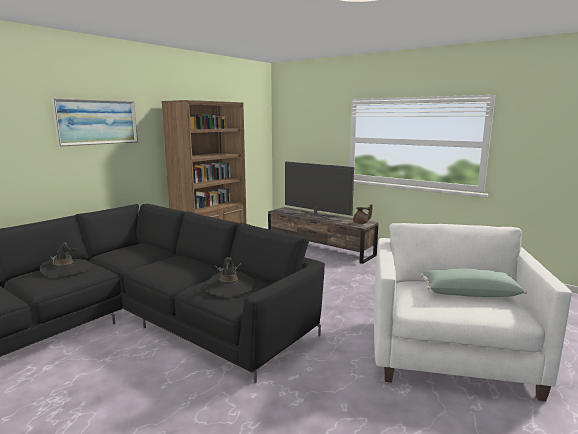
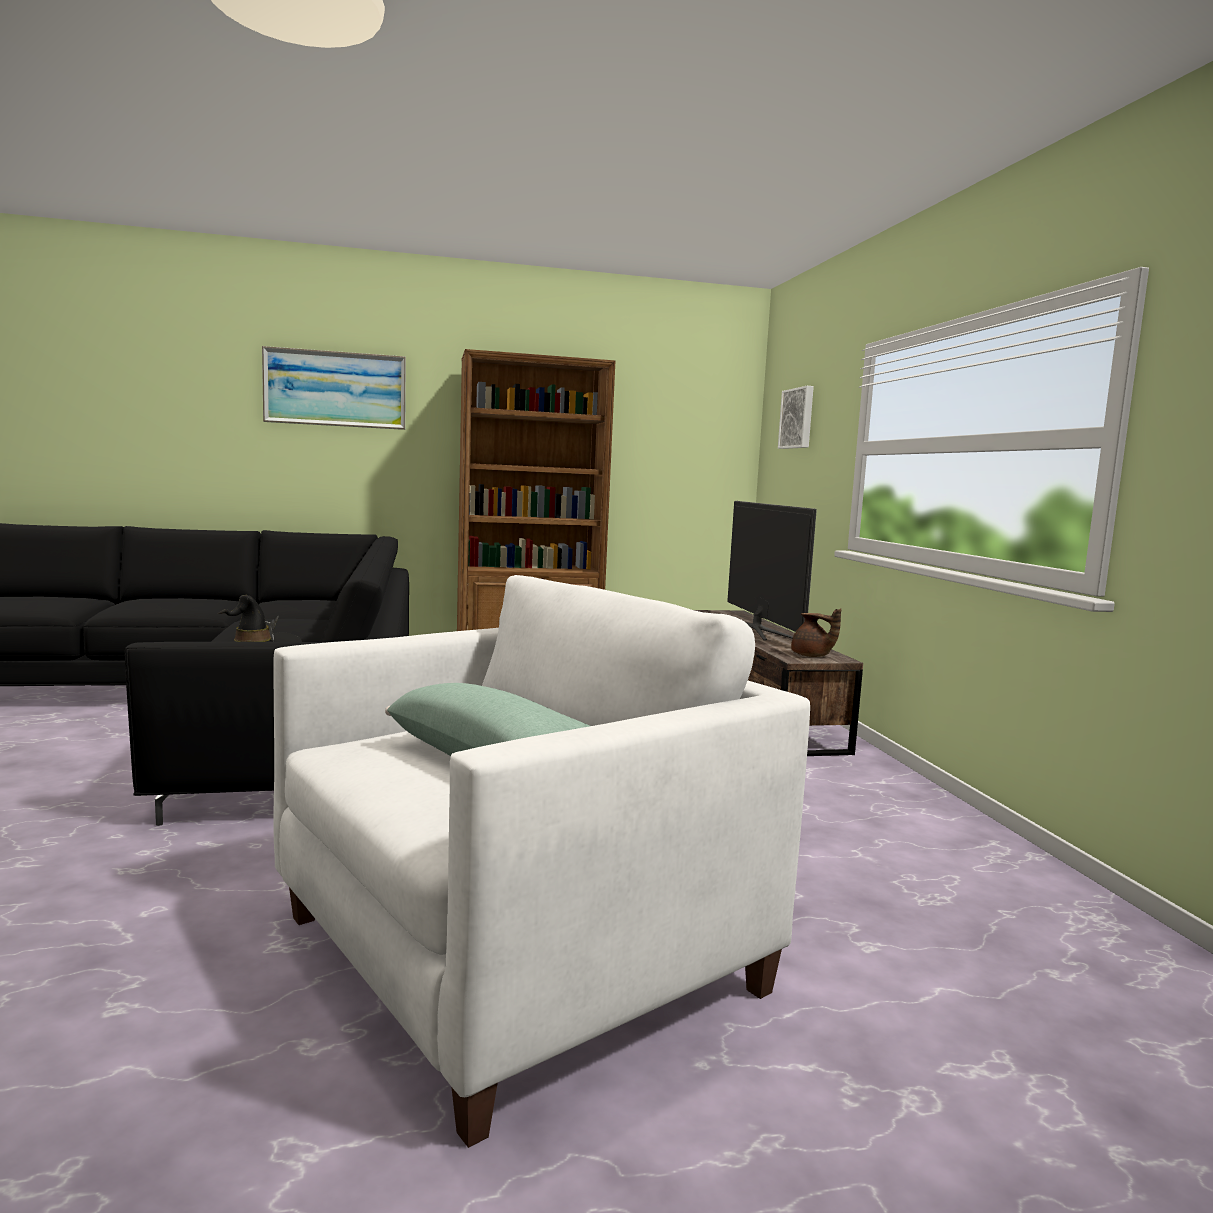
camera: 40 degrees right, 5 degrees down
(66, 269) = (185, 601): black hat -> none
(304, 124) = (798, 418): none -> picture

